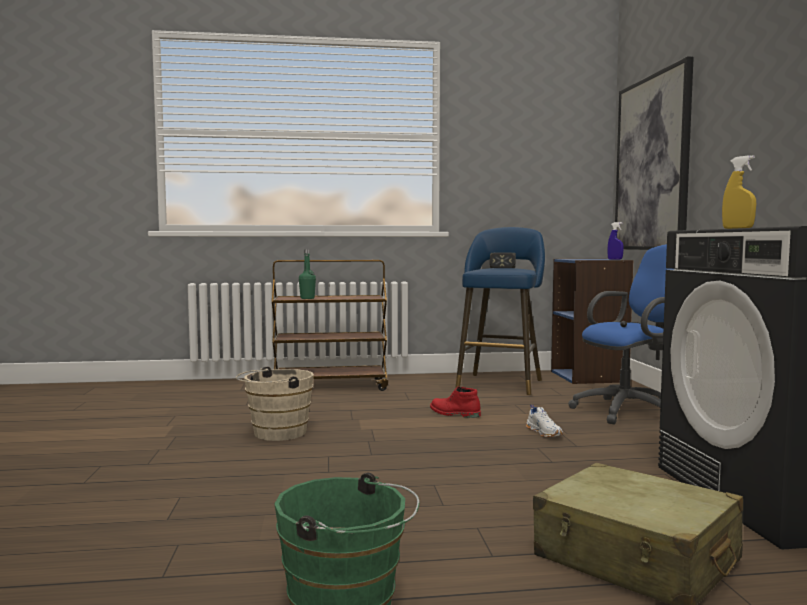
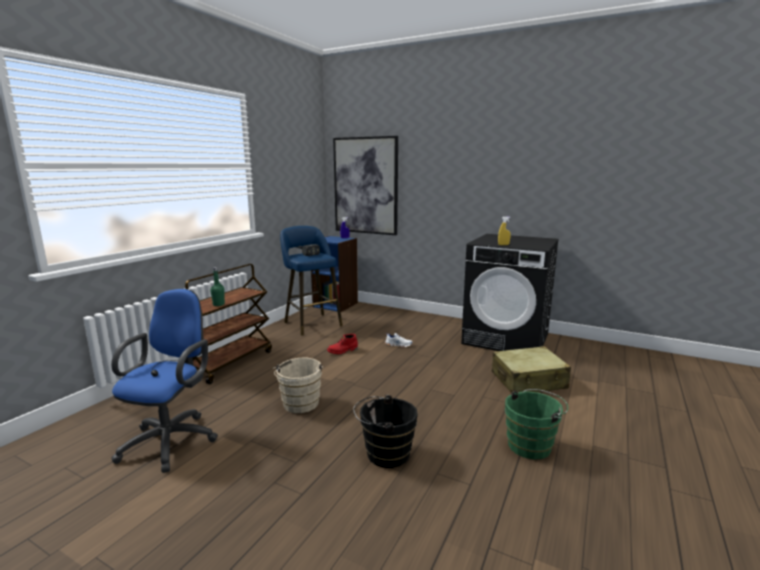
camera: 55 degrees left, 10 degrees up
(204, 500) = (384, 453): none -> black bucket
(630, 411) = (395, 320): blue office chair -> blue office chair (173, 439)

